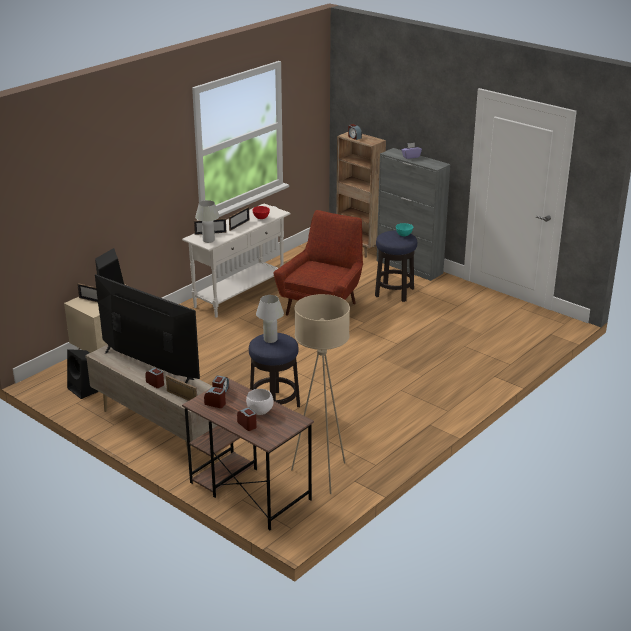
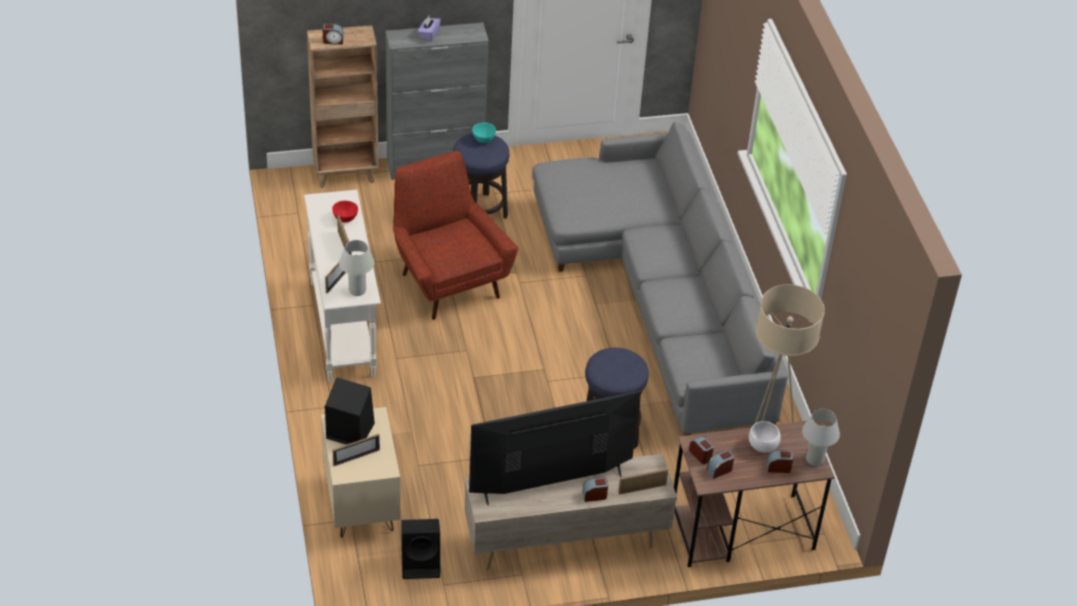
camera: 55 degrees left, 15 degrees up
(270, 340) = (610, 366): white table lamp -> white table lamp (815, 459)
(423, 373) = (660, 293): none -> grey sofa

